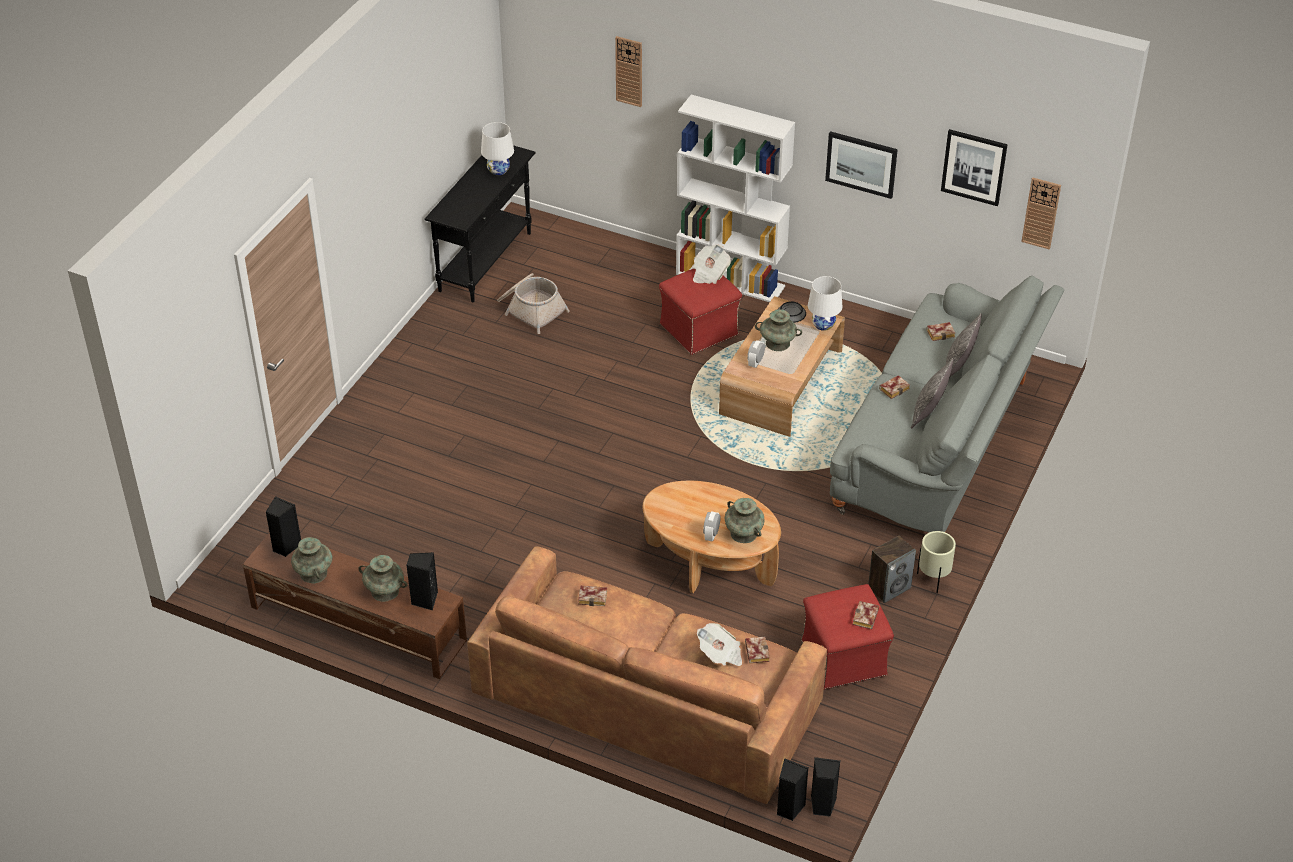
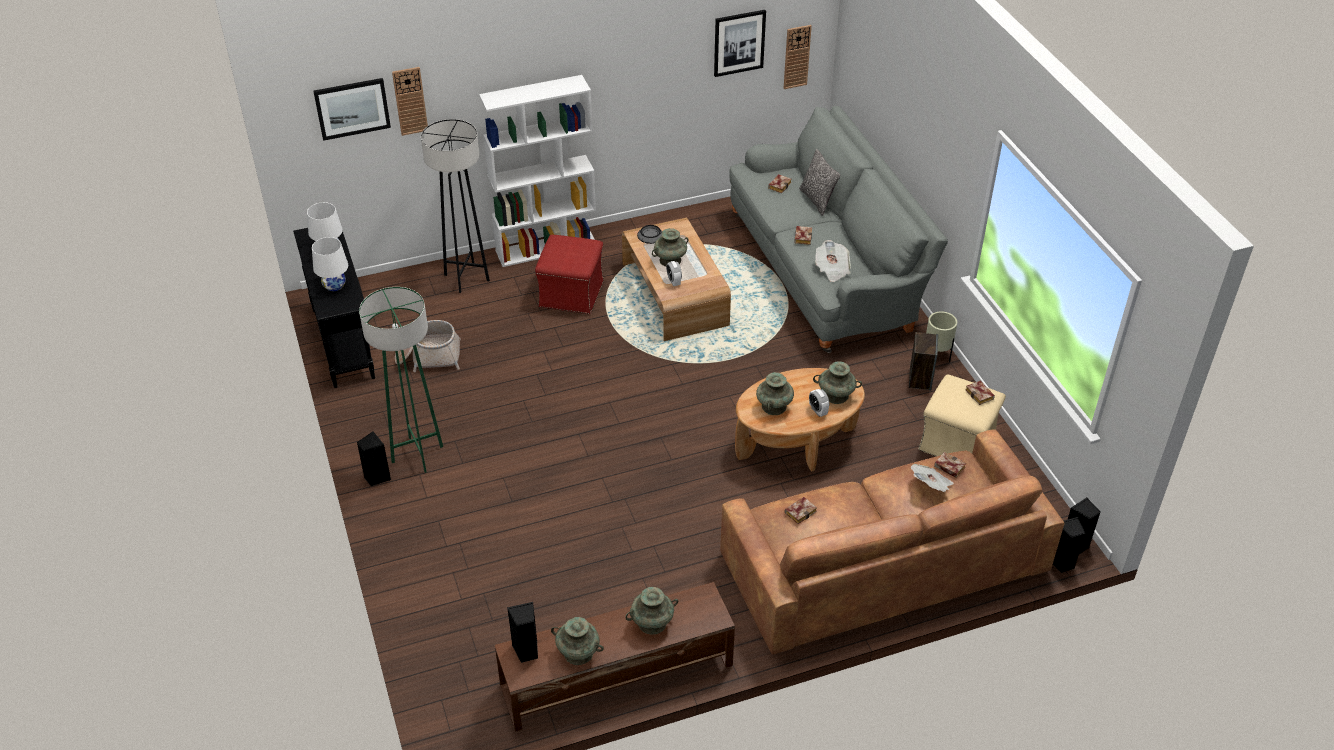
camera: 45 degrees left, 0 degrees up
(424, 600) = (690, 606): black speaker -> black speaker (376, 477)
(430, 377) = (417, 454): none -> green floor lamp
(637, 266) = (466, 278): none -> grey floor lamp
(683, 507) = (774, 406): none -> turquoise vase
(709, 273) = (564, 240): newspaper -> newspaper (832, 269)
(823, 324) = (681, 230): white table lamp -> white table lamp (334, 285)
(844, 658) = (957, 442): red ottoman -> beige ottoman
(861, 164) = (642, 86): picture -> picture (352, 108)
(928, 412) = (842, 239): pillow -> none

